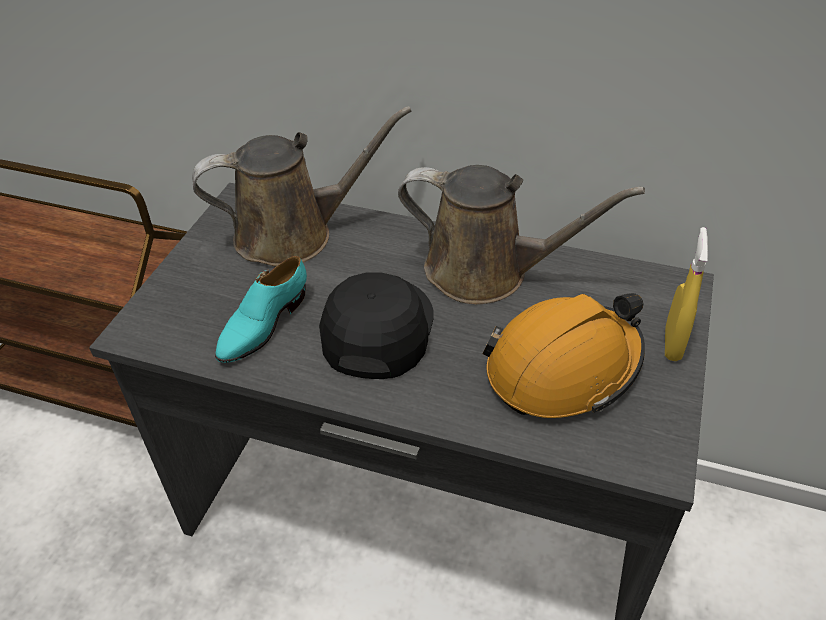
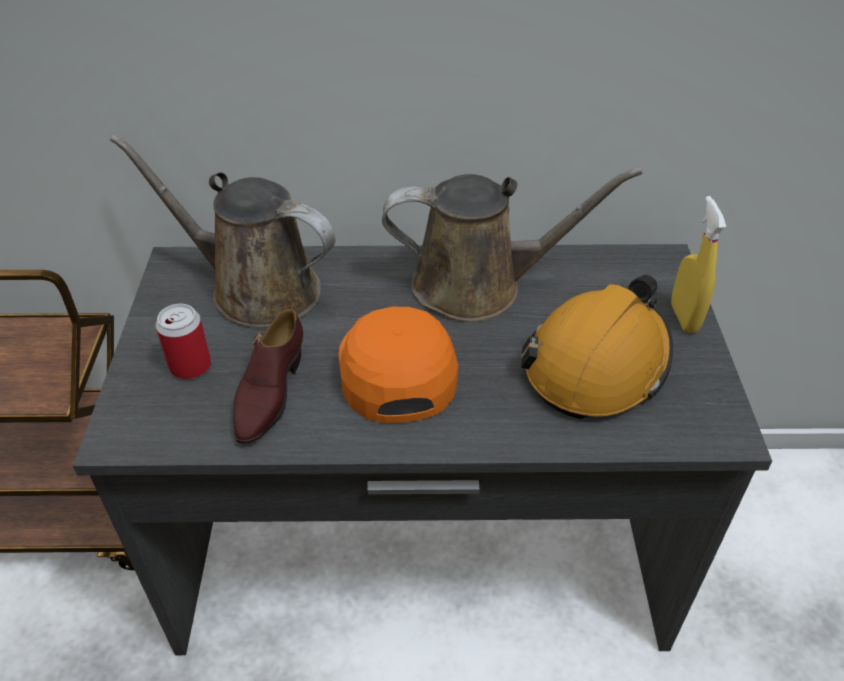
camera: 20 degrees left, 0 degrees up
(212, 288) = (190, 366): none -> can
(263, 324) = (269, 392): turquoise shoe -> brown shoe
(293, 234) = (256, 288): brown watering can -> brown watering can turned 120 degrees counterclockwise
(377, 330) = (396, 369): black cap -> orange cap

